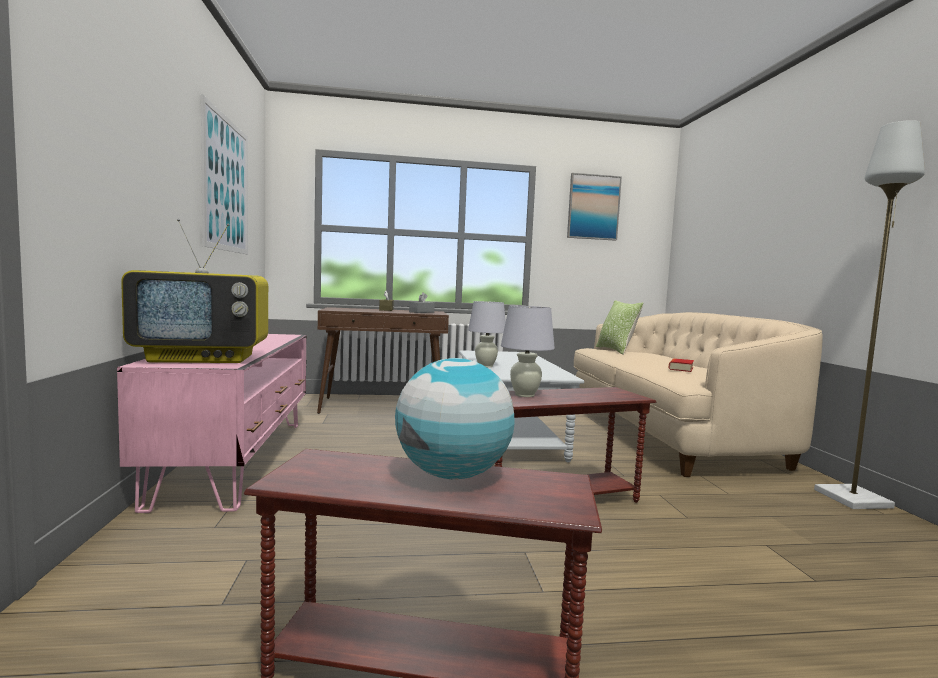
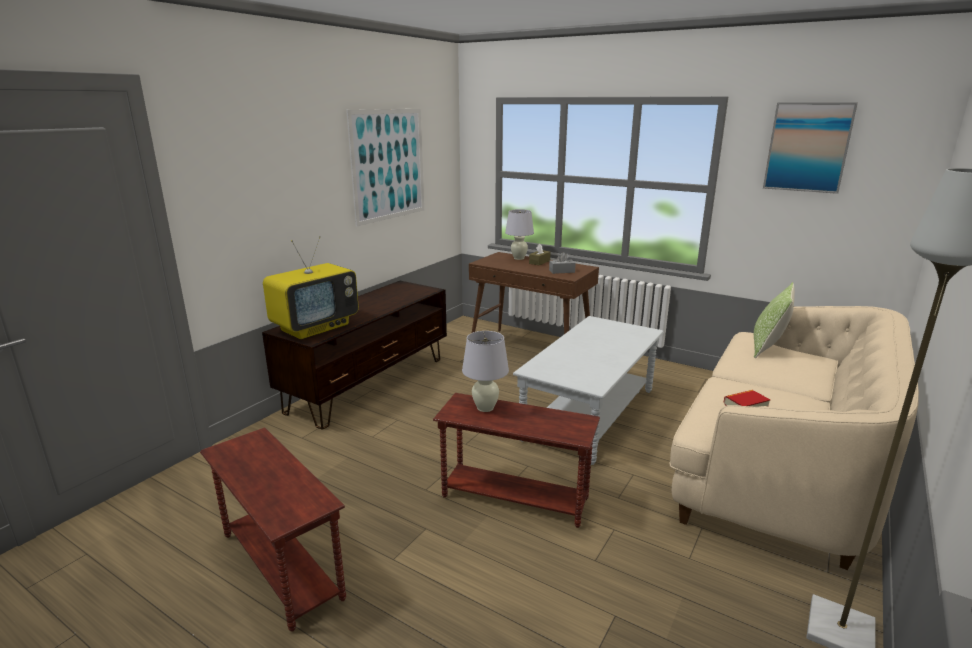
camera: 40 degrees right, 15 degrees up
(204, 358) = (315, 327): television -> television turned 75 degrees counterclockwise
(237, 458) = (369, 384): pink tv stand -> brown tv stand
(453, 475) = (283, 475): globe -> none
(485, 366) = (553, 351): white table lamp -> white table lamp (519, 258)

